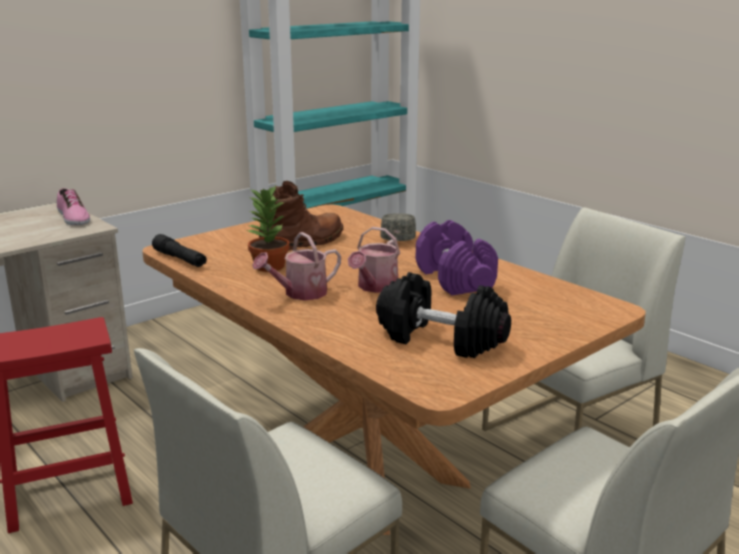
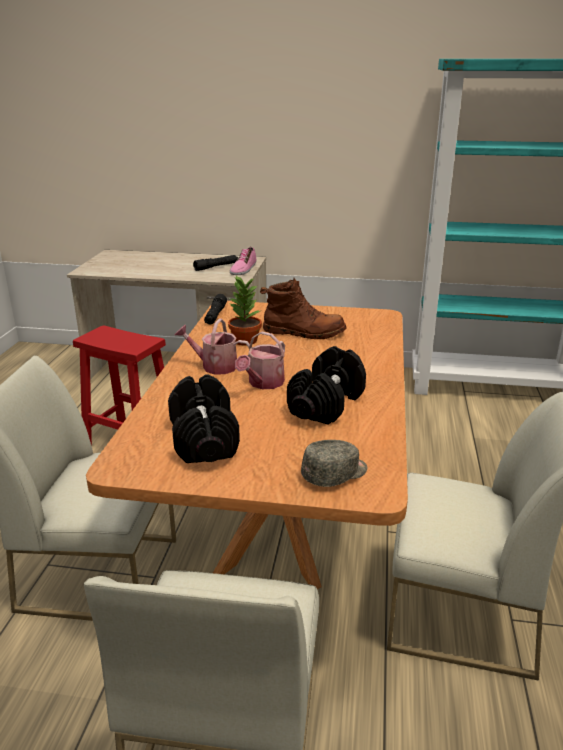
camera: 50 degrees right, 5 degrees up
(31, 224) = (216, 267): none -> black flashlight
(375, 287) = (263, 383): watering can -> watering can turned 45 degrees counterclockwise
(398, 237) = (374, 355): grey cap -> grey cap (335, 474)
(455, 279) = (326, 404): purple dumbbell -> black dumbbell

